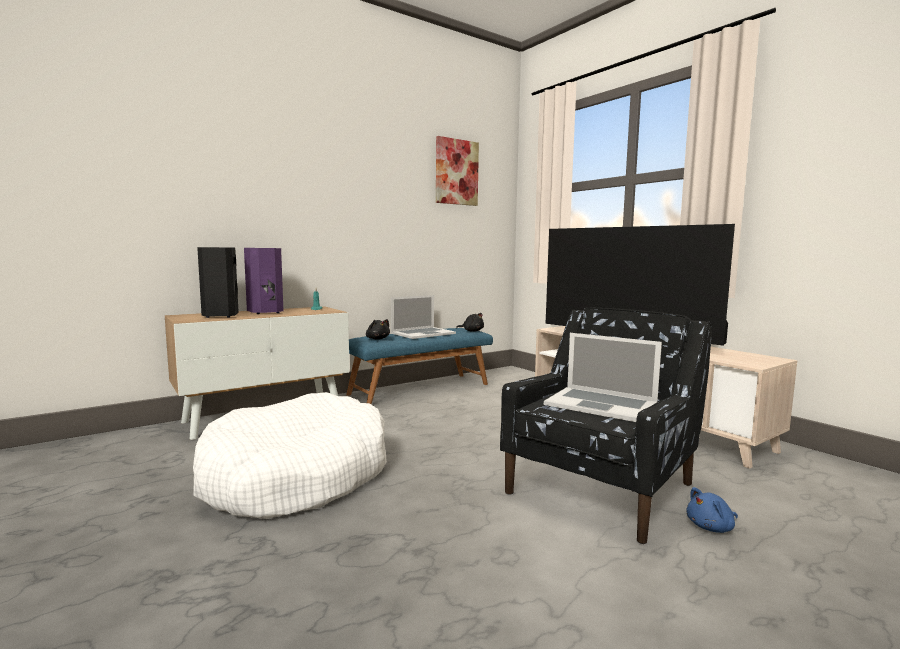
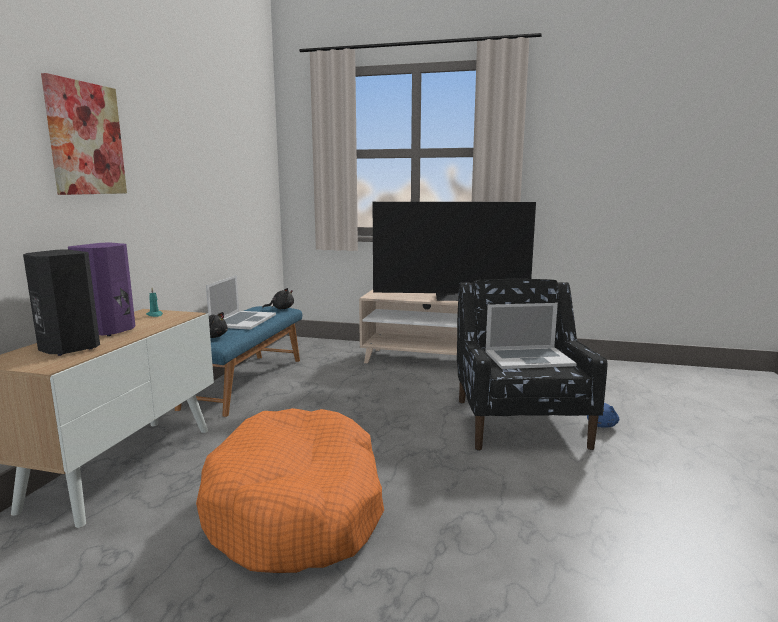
camera: 40 degrees left, 5 degrees up
(296, 476) = (297, 509): white dog bed -> orange dog bed
(456, 172) = (236, 132): picture -> picture (85, 139)

